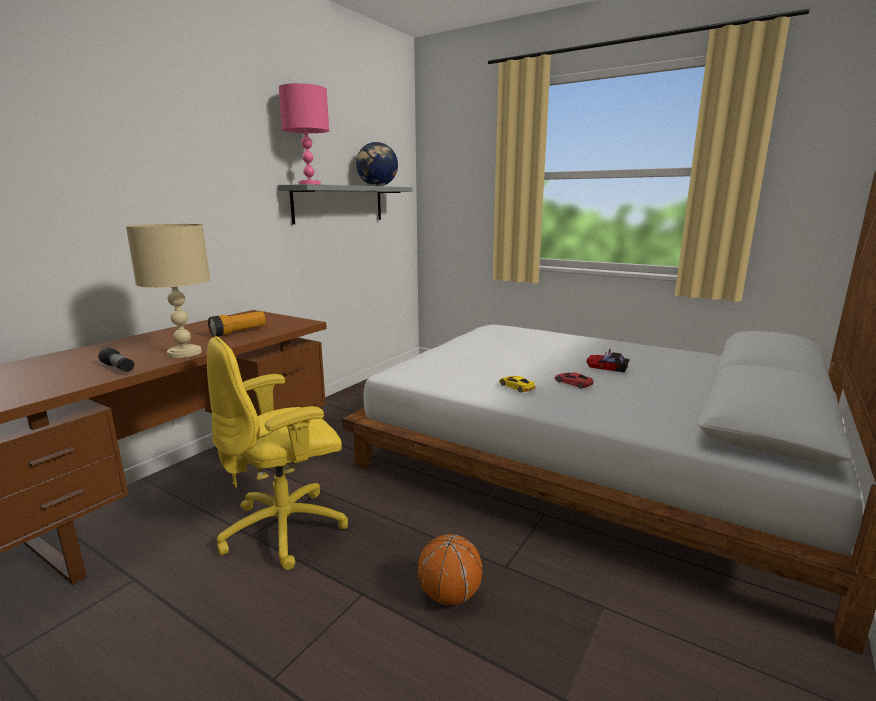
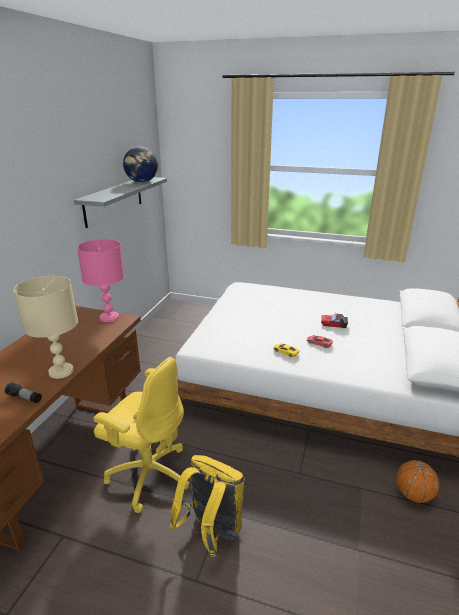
camera: 15 degrees left, 10 degrees up
(239, 332) = (82, 338): flashlight -> none
(286, 528) = (148, 474): yellow office chair -> yellow office chair turned 105 degrees counterclockwise
(309, 184) = (100, 197): pink table lamp -> pink table lamp (109, 317)
(332, 616) = (211, 531): none -> yellow backpack
(450, 596) = (275, 500): basketball -> basketball (413, 495)

